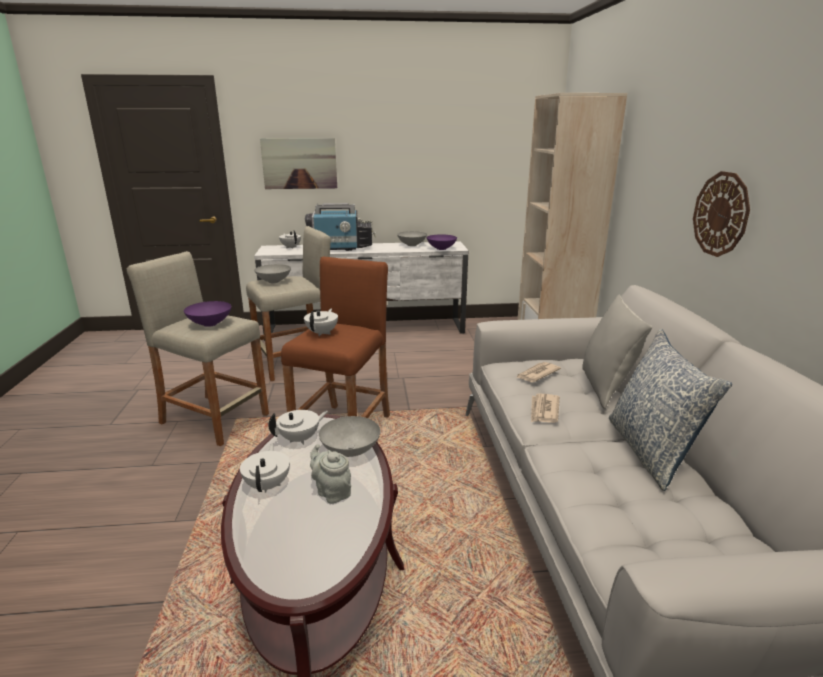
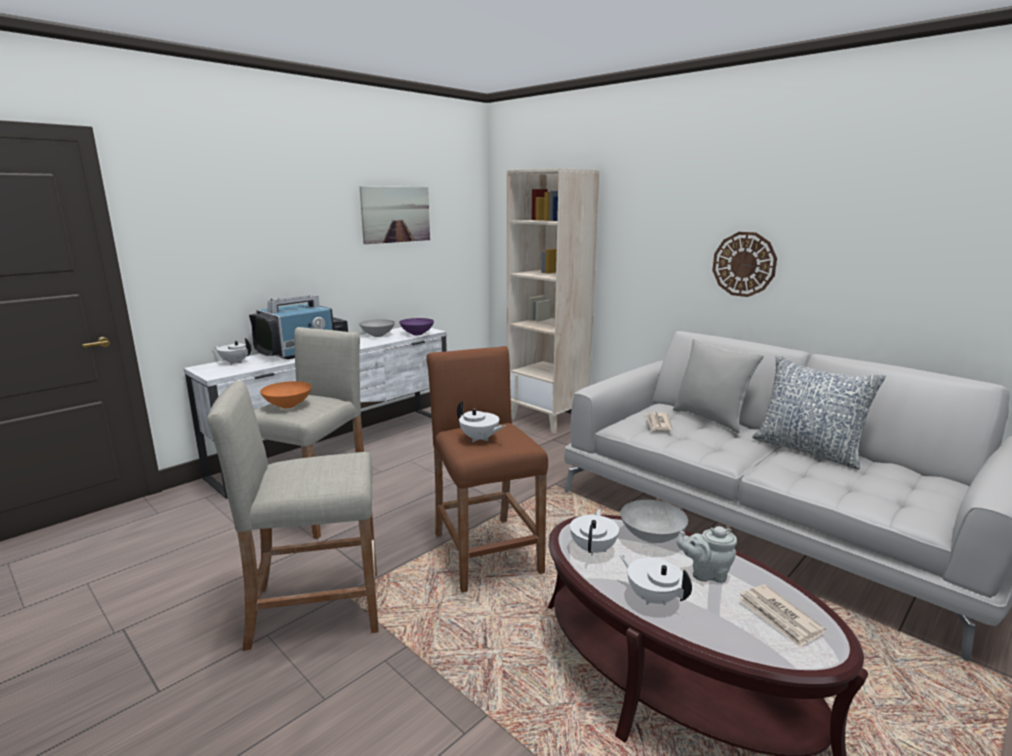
camera: 40 degrees left, 5 degrees down
(209, 324) = (328, 470): purple bowl -> none
(274, 281) = (289, 405): grey bowl -> orange bowl
(299, 163) = (230, 249): picture -> picture (396, 214)
(322, 333) = (479, 439): white teapot -> white teapot turned 150 degrees clockwise
(544, 410) = (712, 447): newspaper -> newspaper (779, 617)

